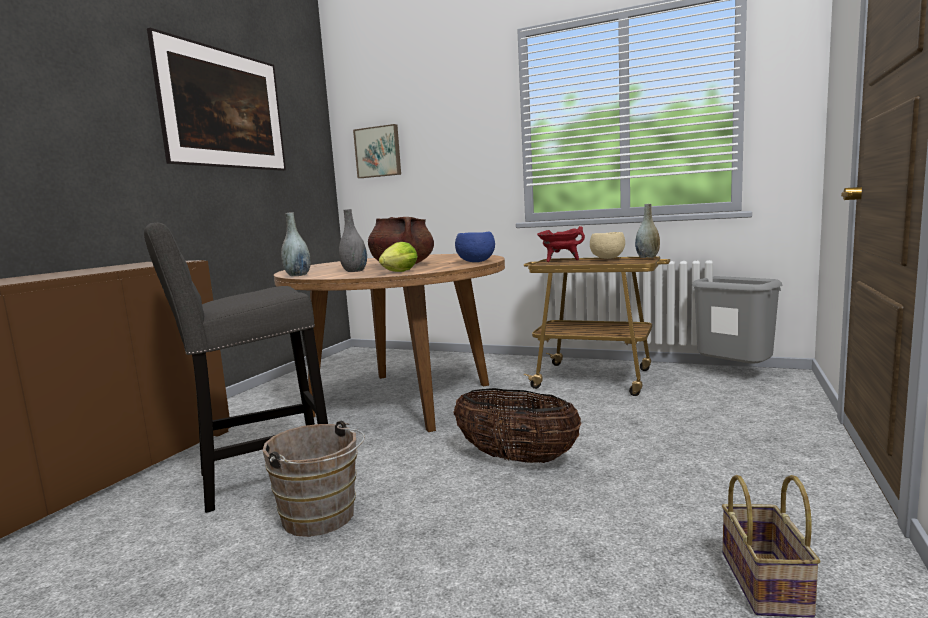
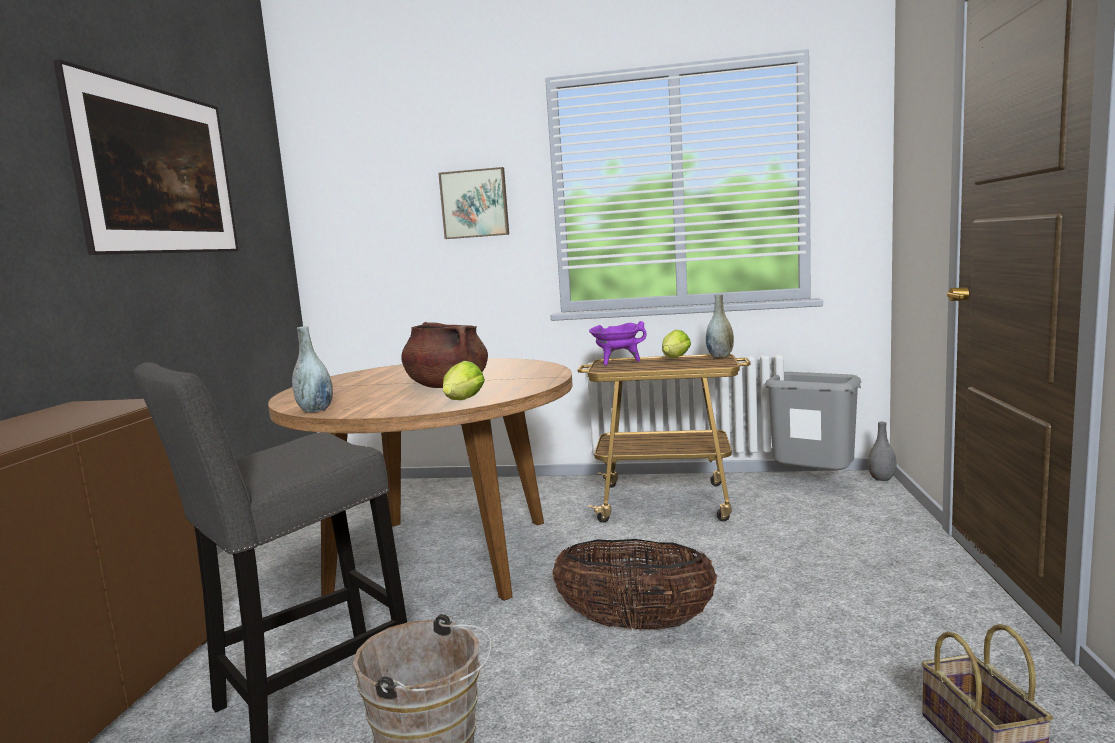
camera: 15 degrees left, 0 degrees up
(354, 271) = (391, 399): grey vase -> grey vase (881, 478)
(378, 152) = (358, 222): picture -> picture (475, 204)
(476, 262) = (541, 376): blue bowl -> none
(560, 260) = (617, 362): red cooking pot -> purple cooking pot
(607, 258) = (674, 358): beige bowl -> lettuce

